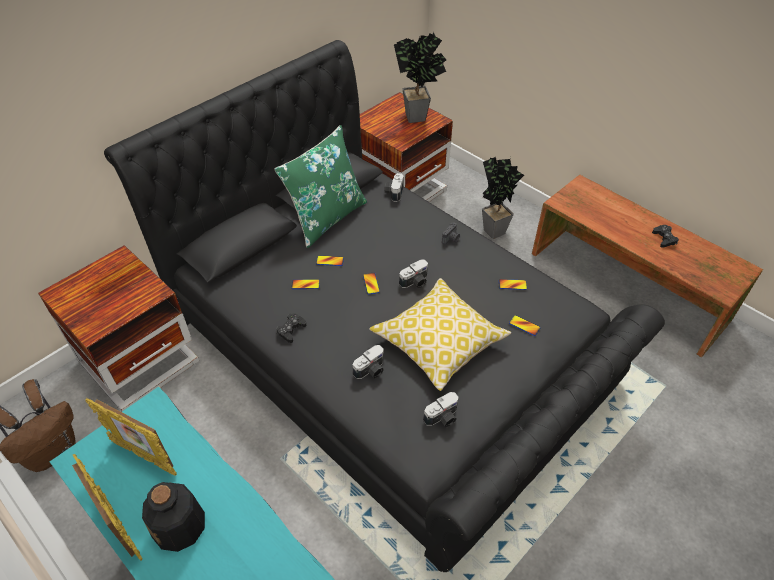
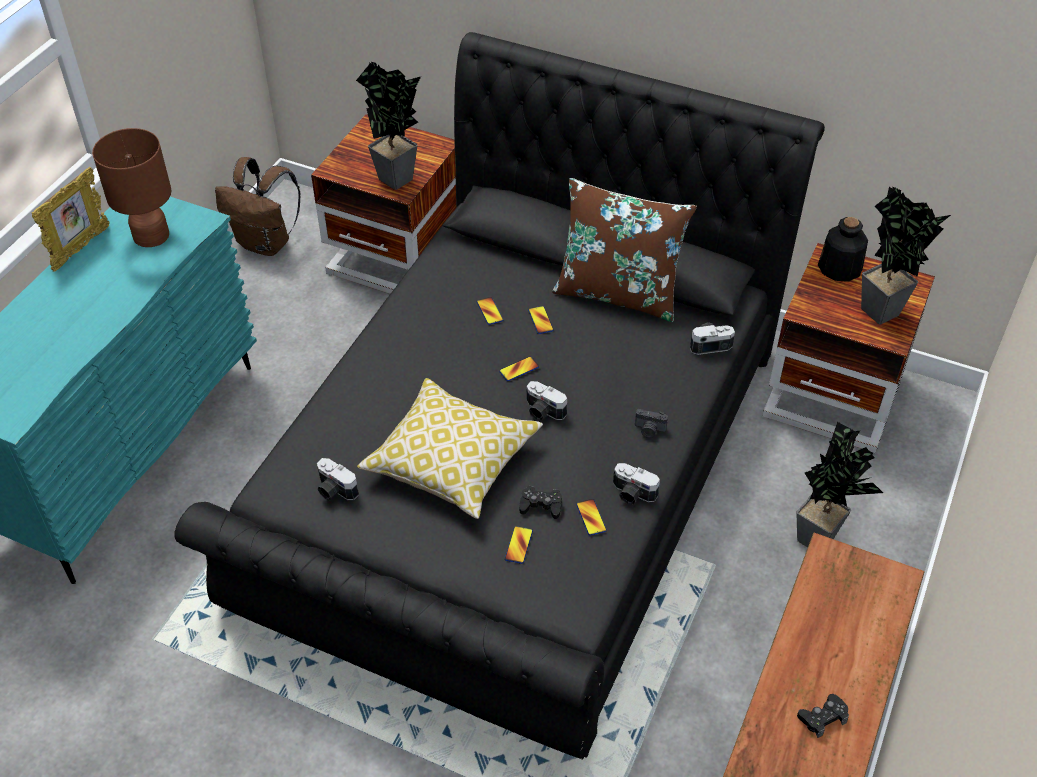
camera: 70 degrees right, 0 degrees up
(143, 293) = (397, 183): none -> potted plant
(145, 456) = (151, 236): picture frame -> brown table lamp
(179, 526) = (89, 282): bottle -> bottle (839, 268)
(291, 330) = (413, 322): black game controller -> black game controller (541, 505)
(326, 218) = (618, 293): green pillow -> brown pillow
(371, 371) = (379, 408): camera -> camera (632, 494)

